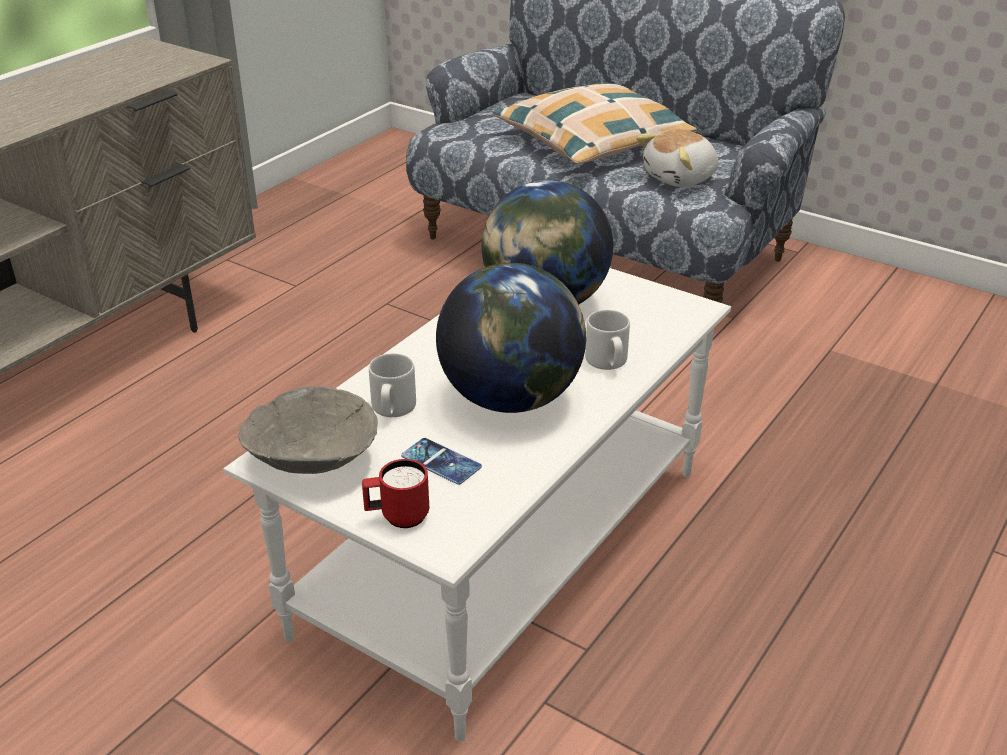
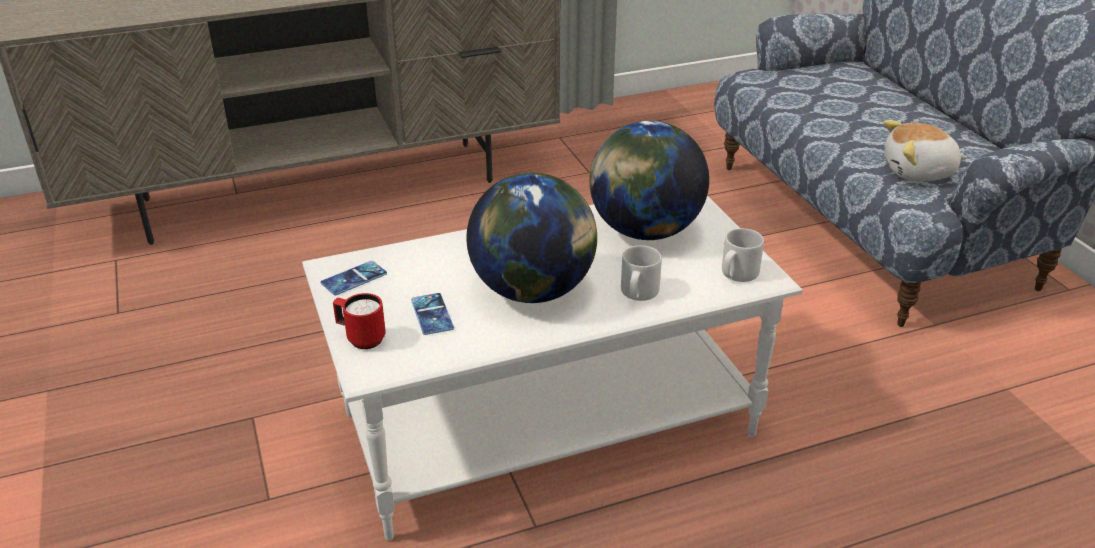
camera: 35 degrees right, 0 degrees up
(311, 461) = (354, 278): grey bowl -> phone
(392, 409) = (444, 265): grey mug -> grey mug (737, 274)
(592, 141) = (871, 118): pillow -> none

